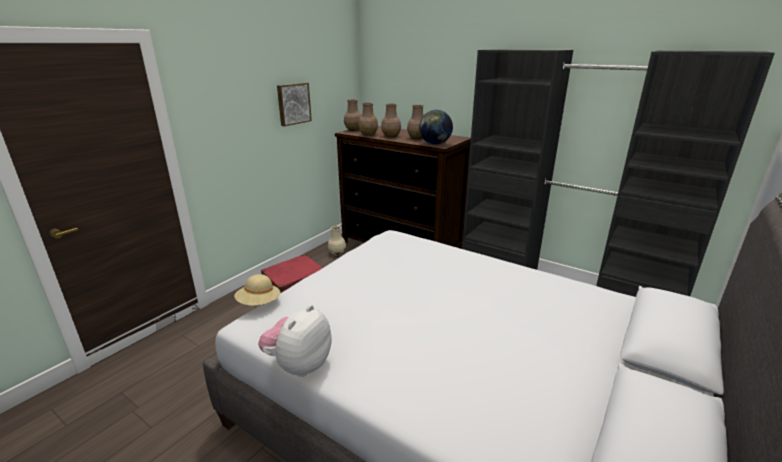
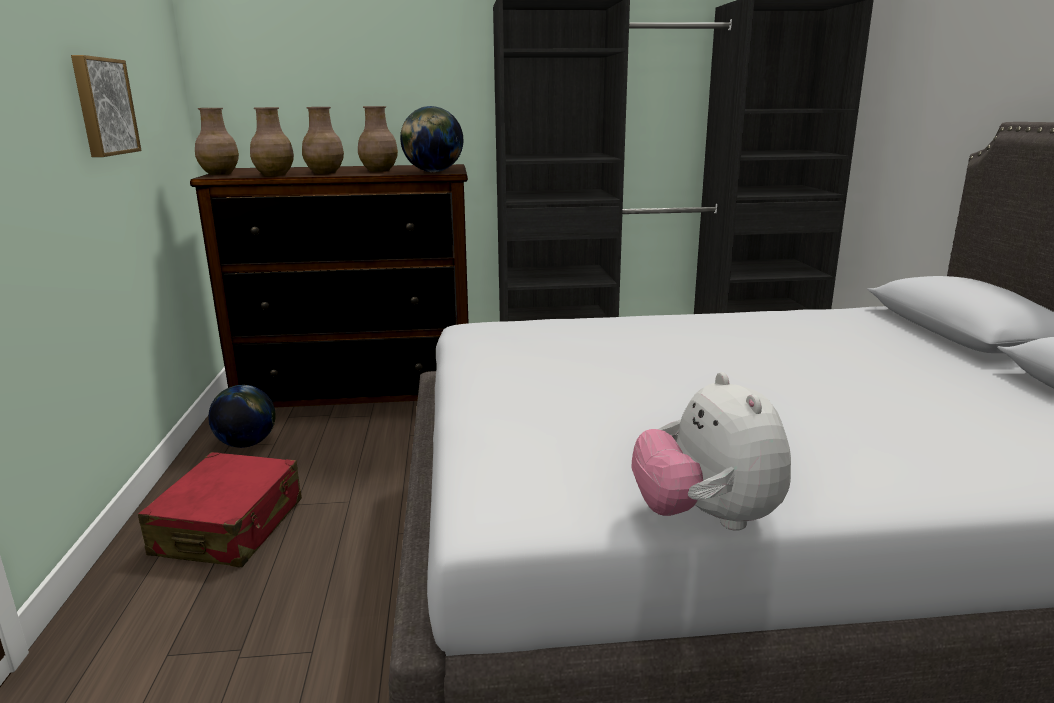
camera: 40 degrees left, 5 degrees down
(259, 303) = (446, 480): beige hat -> none
(337, 253) = (246, 444): beige vase -> globe

